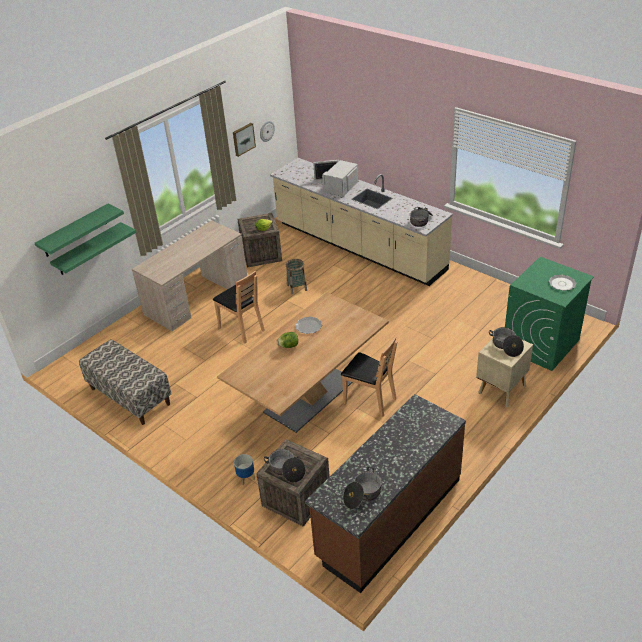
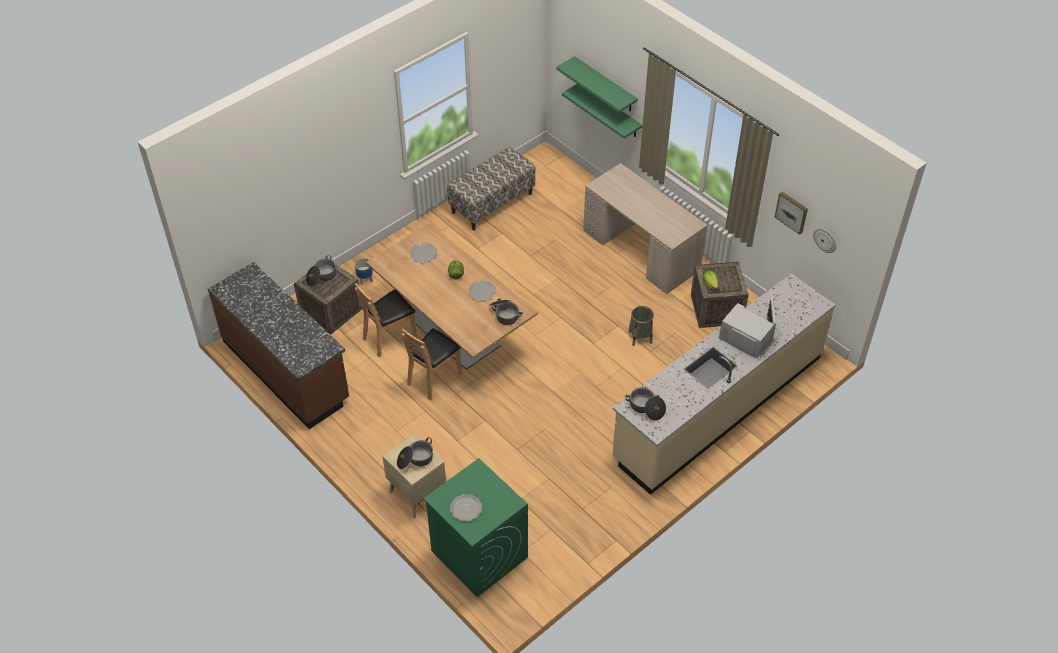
camera: 95 degrees right, 10 degrees up
(242, 328) = (575, 285): brown chair -> brown chair (390, 338)
(262, 372) = (423, 253): none -> plate
(362, 495) = (244, 296): cooking pot -> cooking pot (504, 314)

